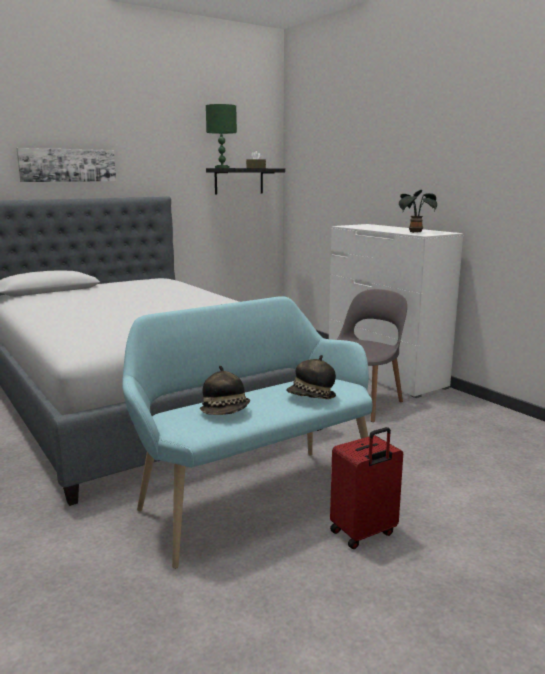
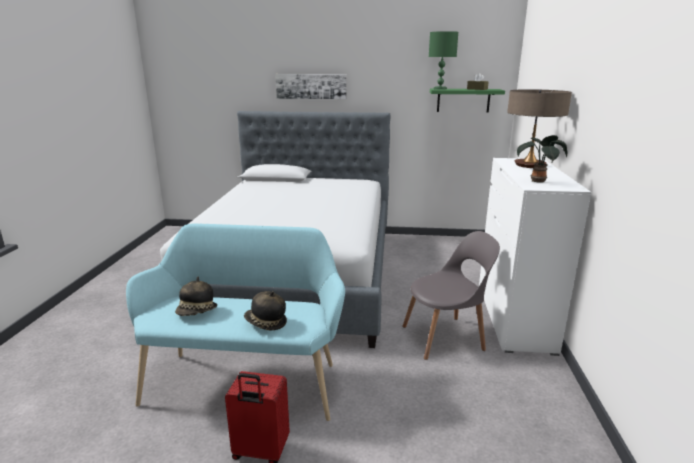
camera: 40 degrees right, 5 degrees up
(239, 181) = (463, 100): black shelf -> green shelf
(375, 227) = (529, 165): none -> table lamp

